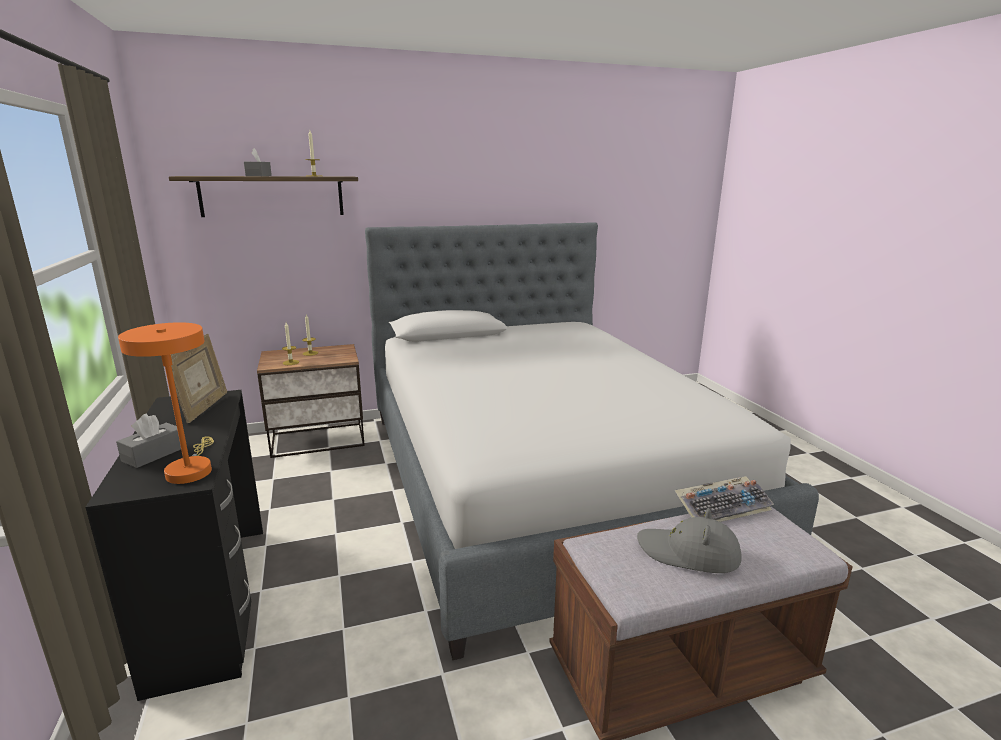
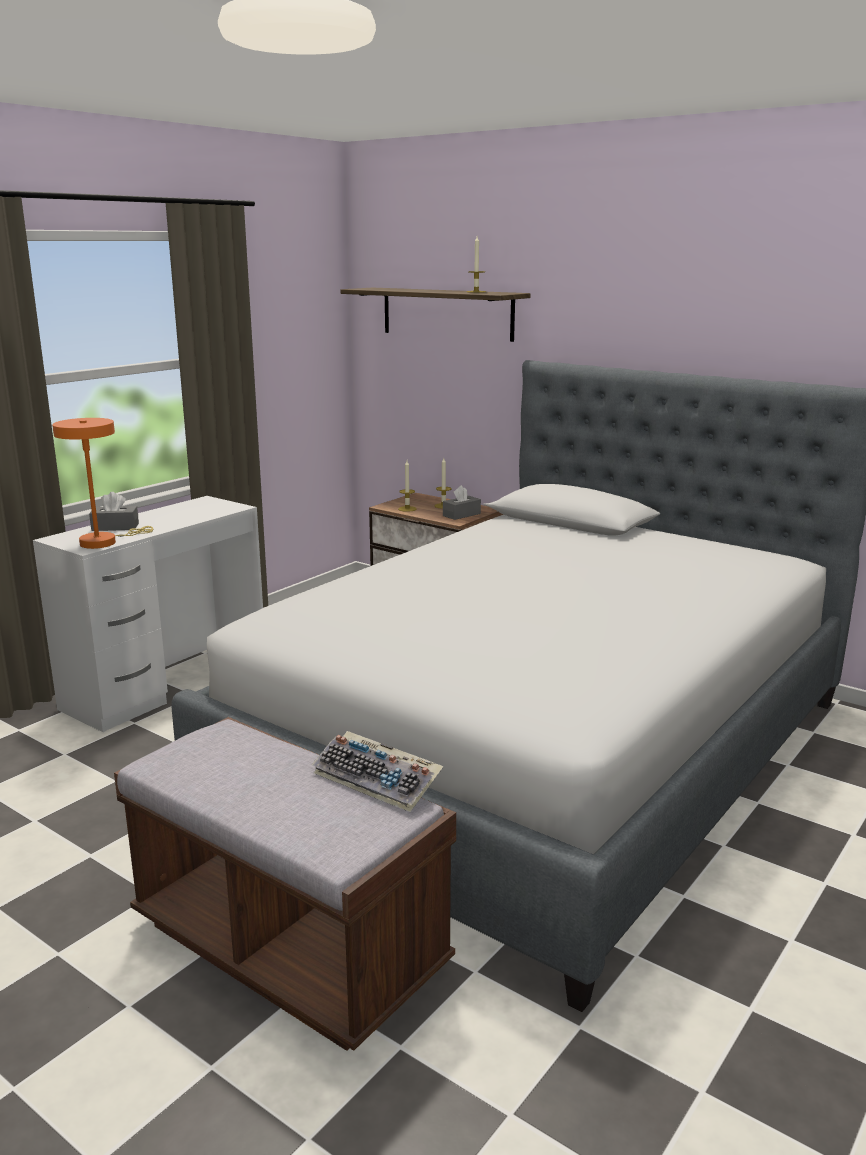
camera: 55 degrees right, 0 degrees up
(204, 408) = (204, 511): picture frame -> none
(211, 600) = (167, 683): black desk -> white desk
(258, 176) = (422, 290): grey tissue box -> grey tissue box (461, 515)
(688, 553) = (252, 777): grey hat -> none

